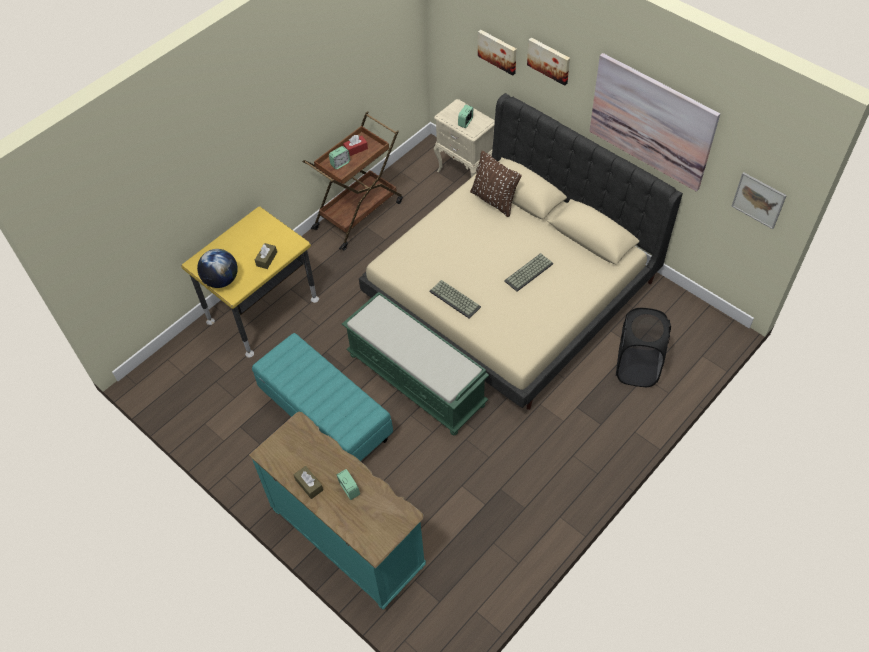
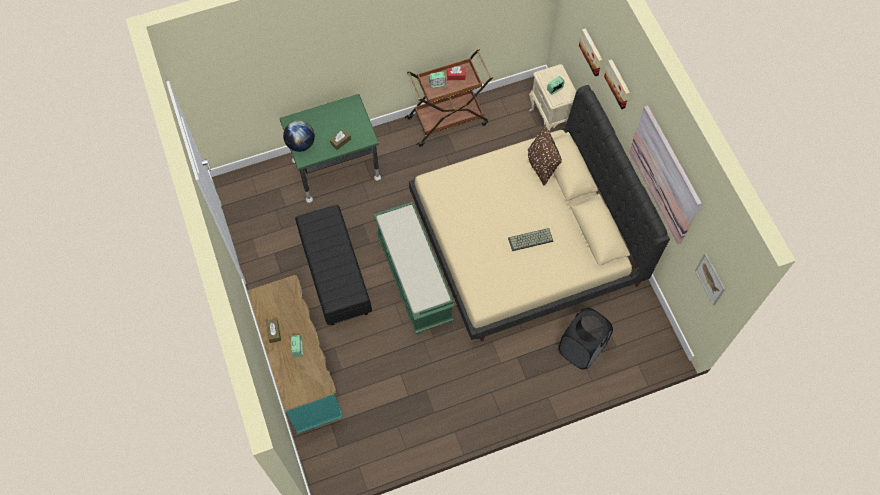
camera: 25 degrees right, 10 degrees up
(262, 309) = (336, 168): yellow desk -> green desk
(325, 418) = (335, 275): turquoise ottoman -> black ottoman
(456, 299) = (463, 235): keyboard -> none

